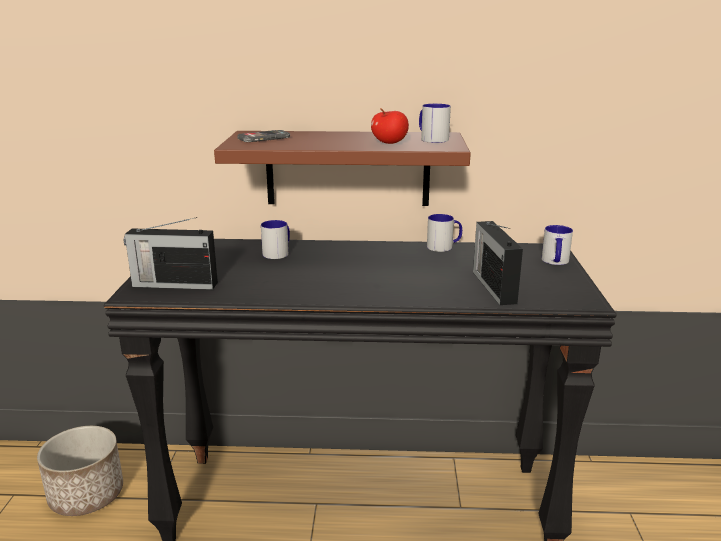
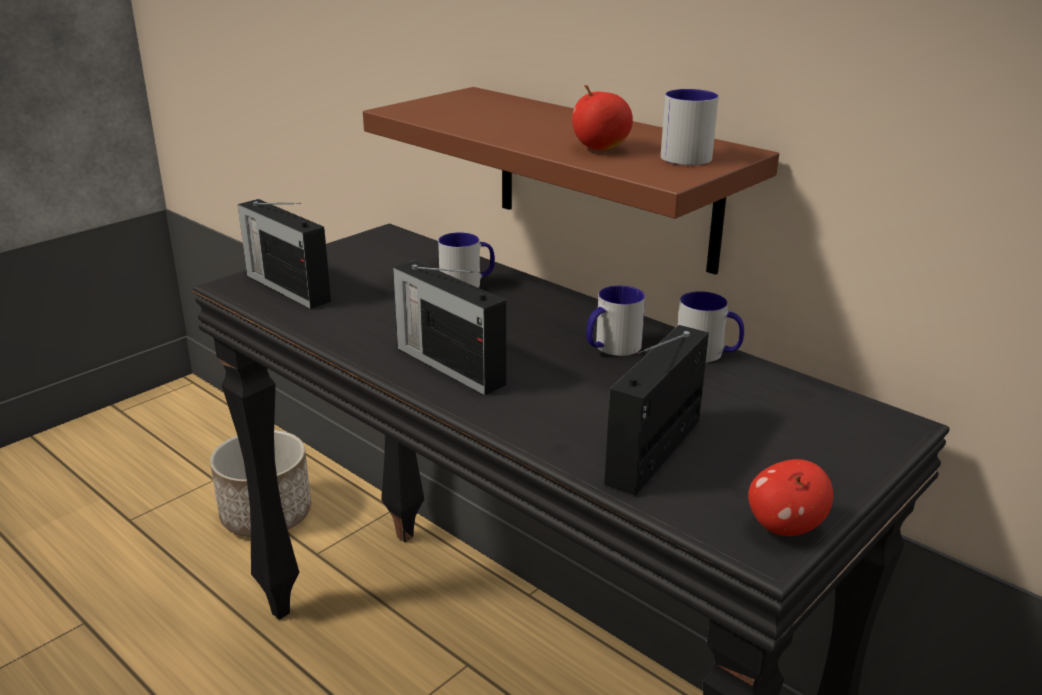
camera: 40 degrees right, 5 degrees up
(264, 138) = (464, 105): phone -> none
(343, 288) = (448, 365): none -> radio
(555, 262) = (851, 452): mug -> mug (611, 348)
(580, 293) = (784, 527): none -> apple

